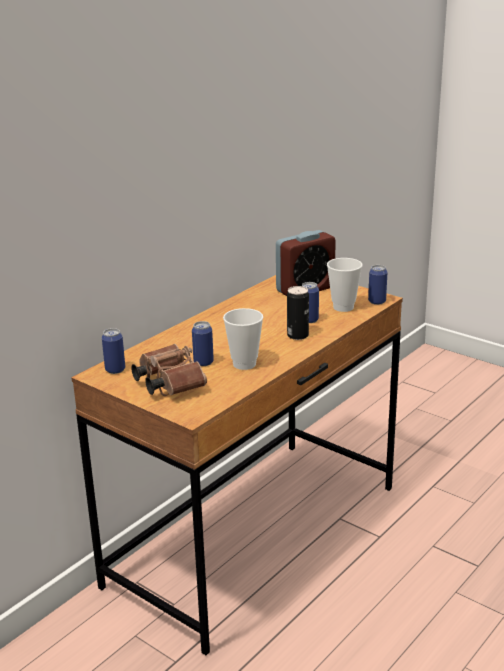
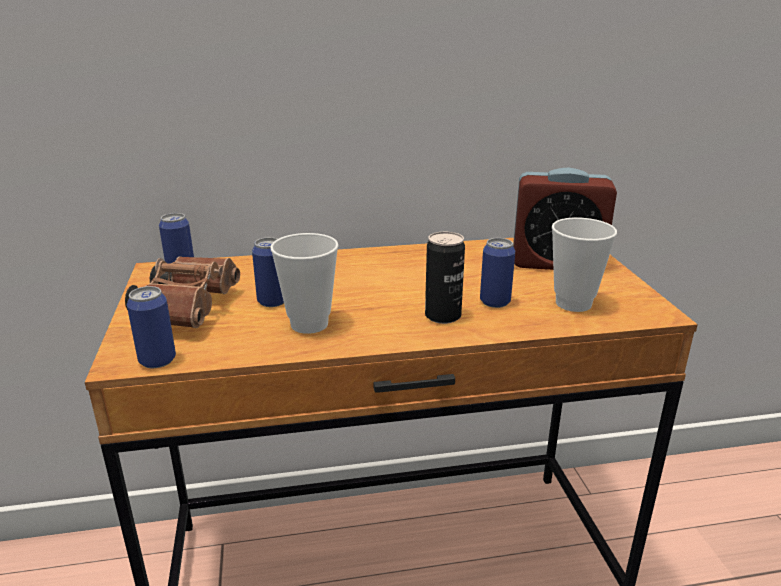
camera: 40 degrees right, 0 degrees up
(377, 301) = (641, 314): can -> can (157, 360)

